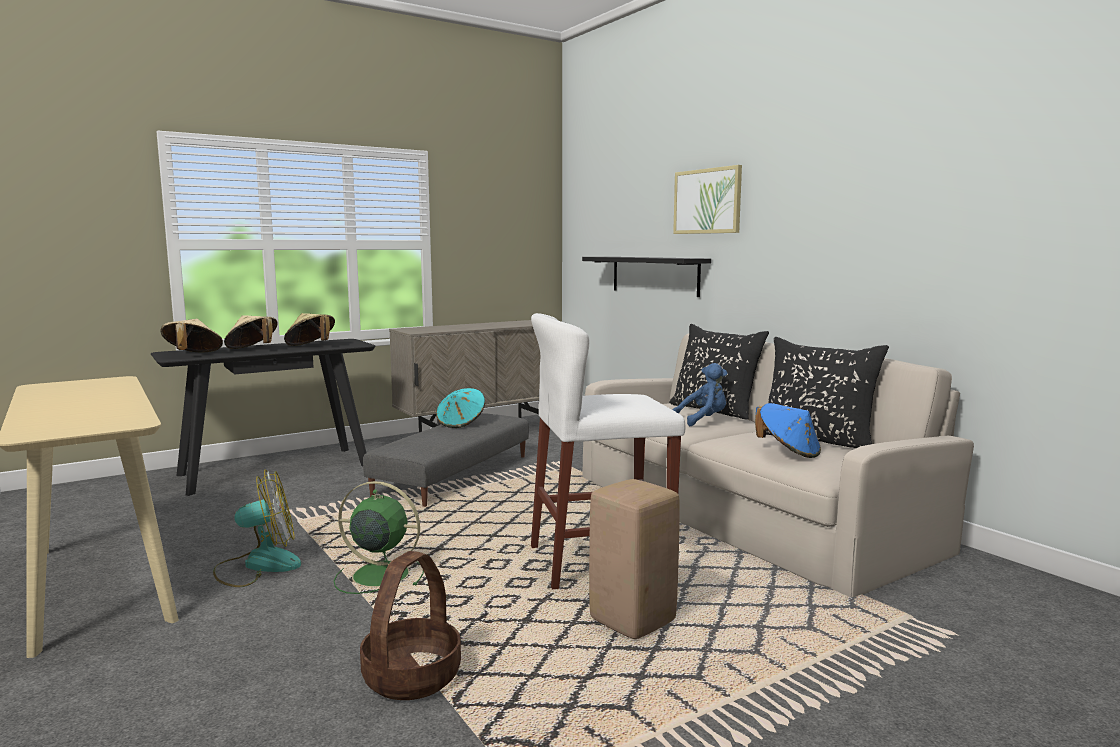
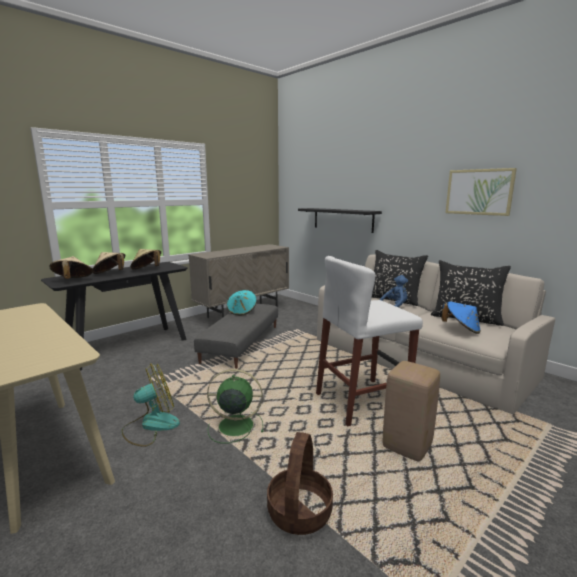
camera: 10 degrees left, 5 degrees up
(707, 201) = (380, 178): picture -> picture (479, 192)

